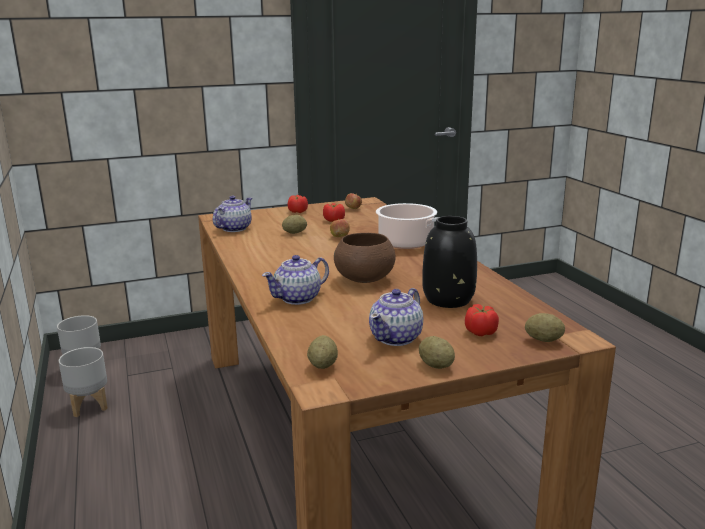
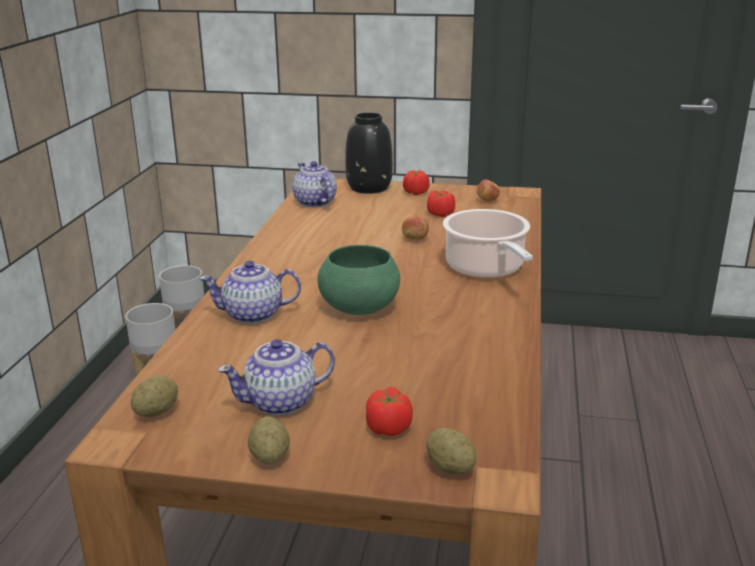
camera: 30 degrees right, 5 degrees up
(234, 229) = (314, 203): teapot -> teapot turned 90 degrees counterclockwise
(295, 233) = (371, 222): potato -> none
(365, 279) = (359, 309): brown bowl -> green bowl
(448, 299) = (417, 366): black vase -> black vase (369, 187)

